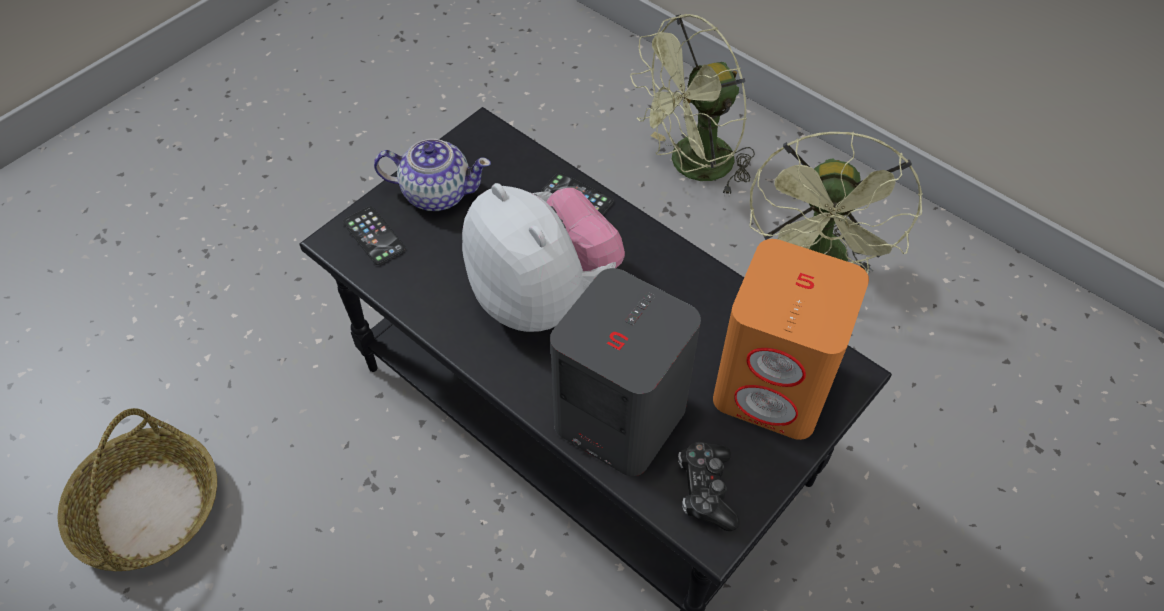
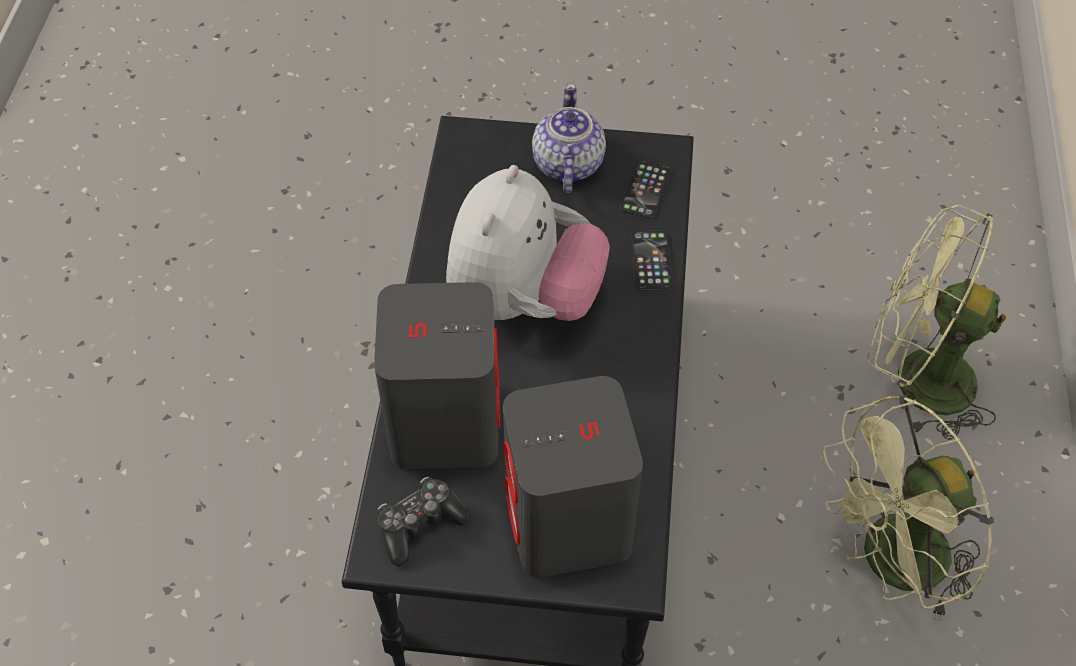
camera: 55 degrees right, 0 degrees up
(149, 508) = (243, 225): basket -> none
(374, 236) = (487, 154): phone -> phone (645, 189)
(436, 193) = (567, 165): teapot -> teapot turned 150 degrees counterclockwise
(774, 386) = (568, 523): orange speaker -> grey speaker

